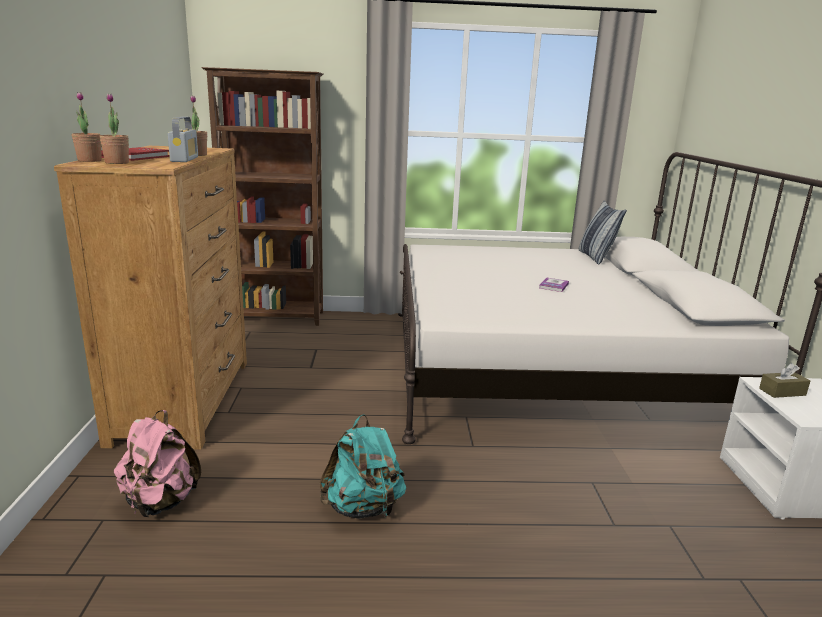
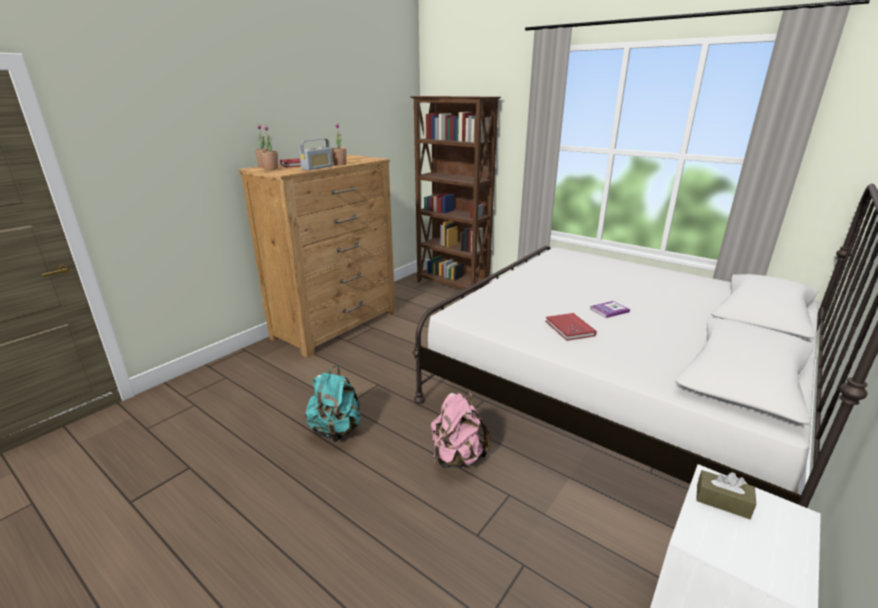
camera: 40 degrees right, 5 degrees up
(160, 502) = (256, 379): pink backpack -> pink backpack (457, 457)
(554, 306) = (569, 328): none -> red book
(596, 257) = (721, 293): pillow -> none

